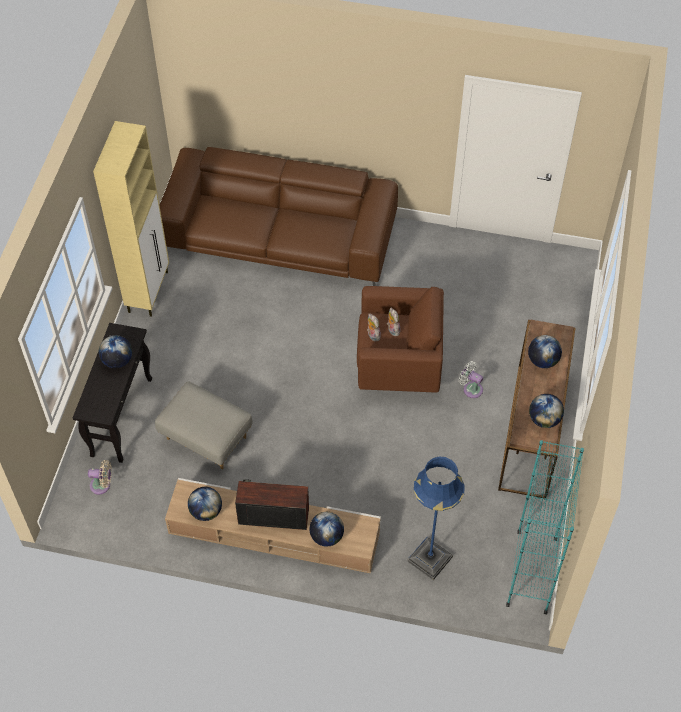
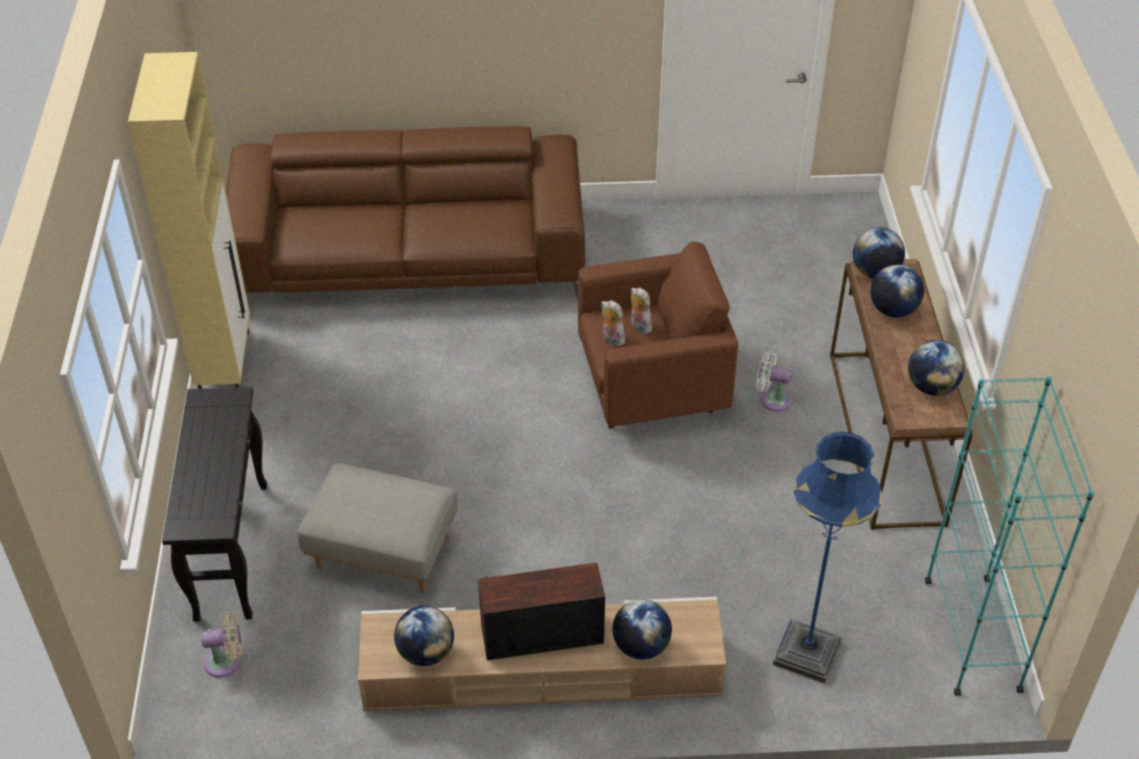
camera: 15 degrees left, 10 degrees down
(117, 361) = (217, 441): globe -> globe (875, 272)

